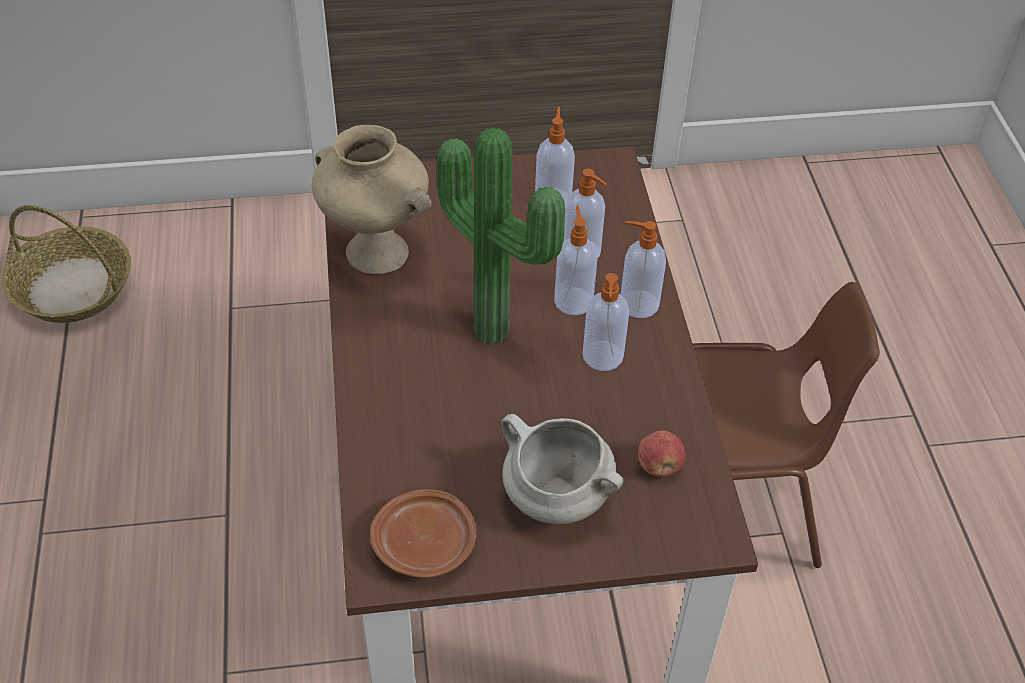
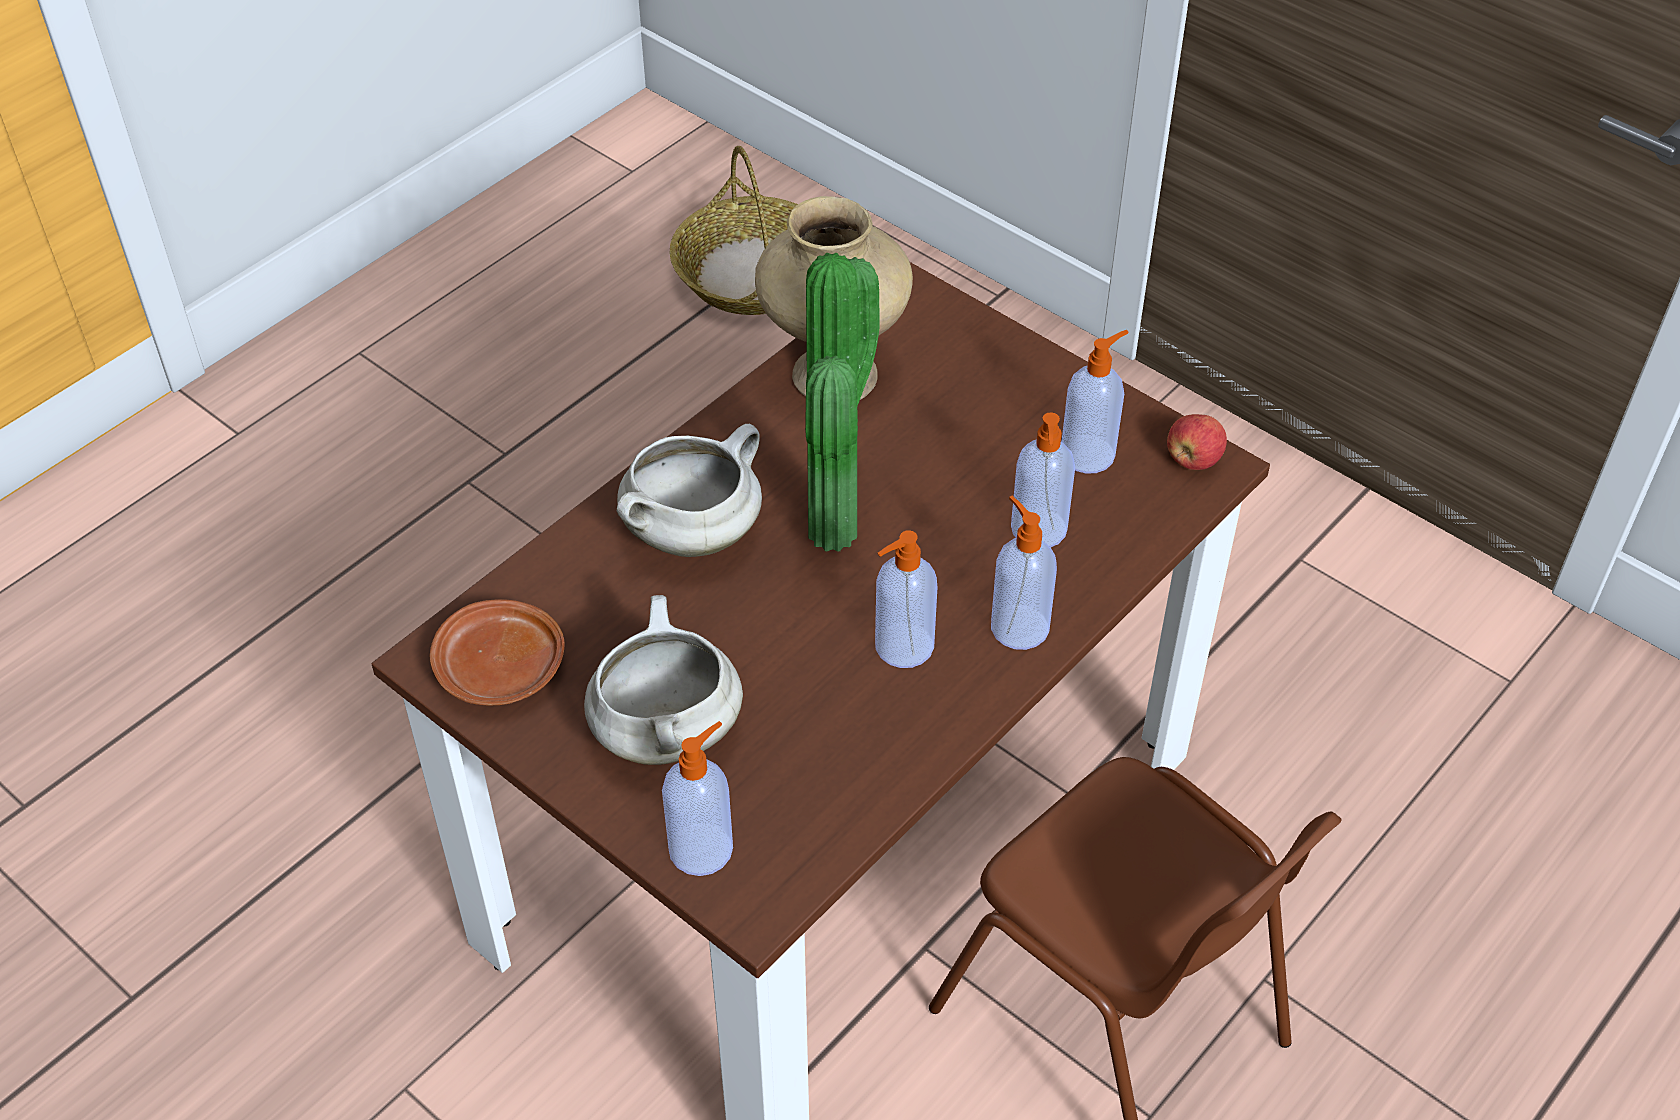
camera: 50 degrees right, 0 degrees up
(421, 388) = (693, 532): none -> white cooking pot
(573, 300) = (957, 569): soap dispenser -> soap dispenser (703, 848)
(659, 466) = (800, 794): apple -> apple (1193, 460)

